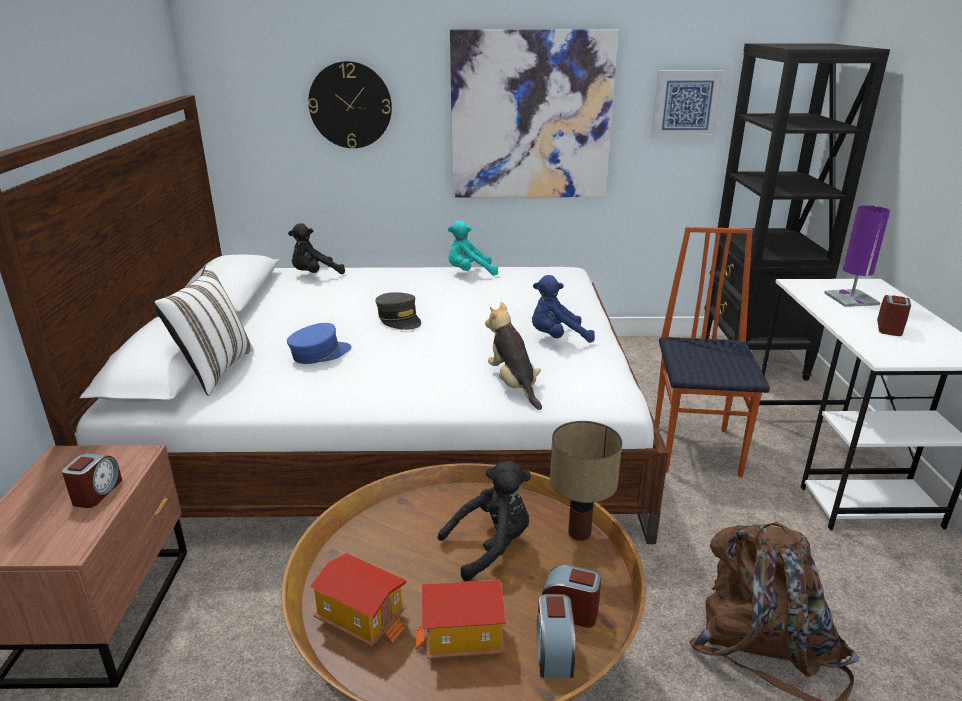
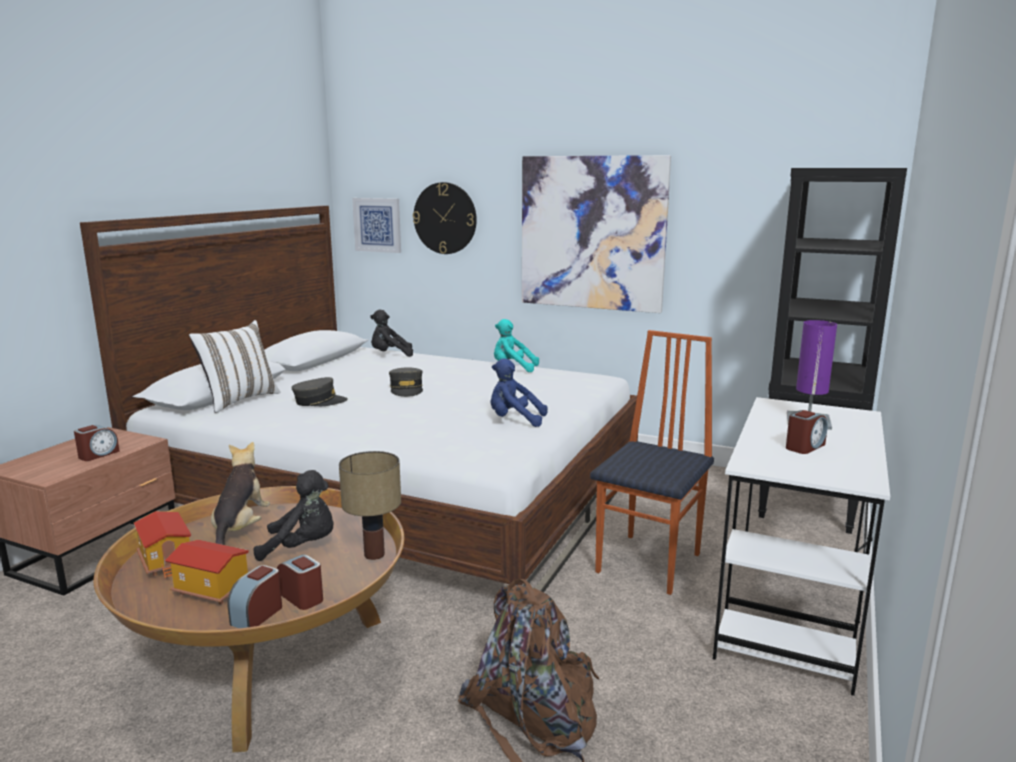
camera: 25 degrees right, 10 degrees down
(319, 354) = (319, 401): blue cap -> grey cap
(513, 385) = (429, 443): plush toy -> plush toy (240, 528)
(686, 104) = (742, 227): picture -> picture (377, 225)

